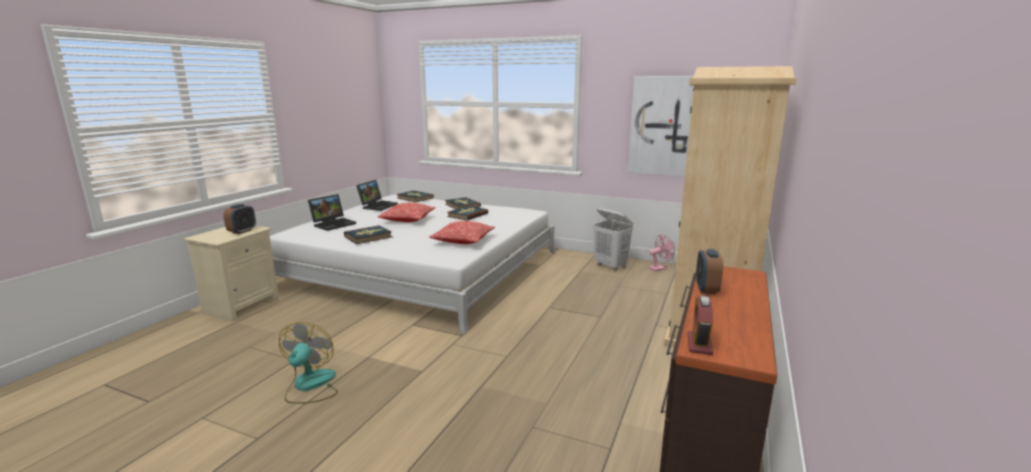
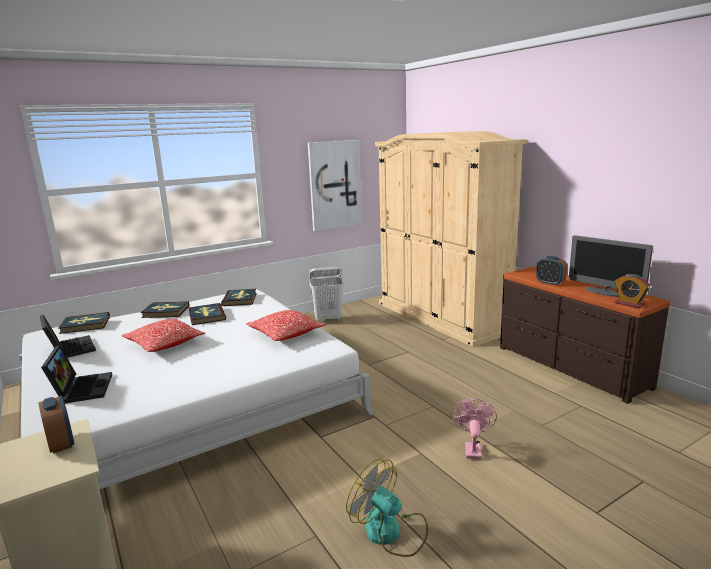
camera: 55 degrees left, 0 degrees up
(368, 237) = (187, 374): book -> book (240, 299)
(660, 268) = (358, 307): pink fan -> pink fan (472, 449)
(727, 324) = (605, 292): none -> monitor

